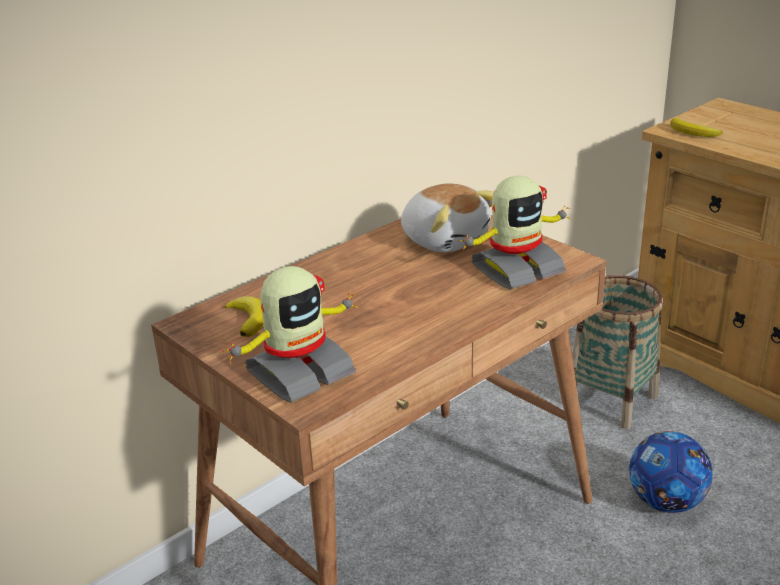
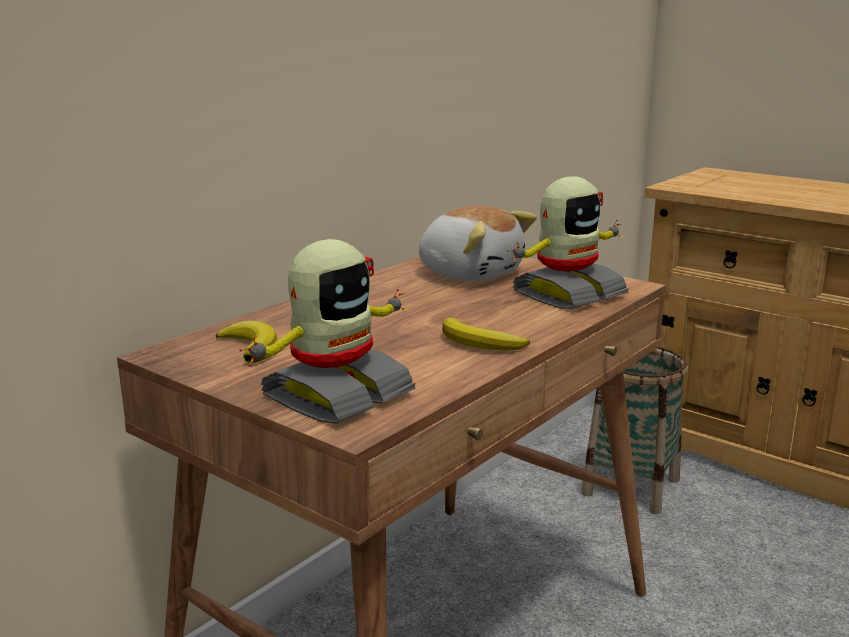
camera: 10 degrees left, 10 degrees down
(666, 502) = (728, 588): football -> none
(693, 133) = (698, 187): banana -> banana (481, 343)

